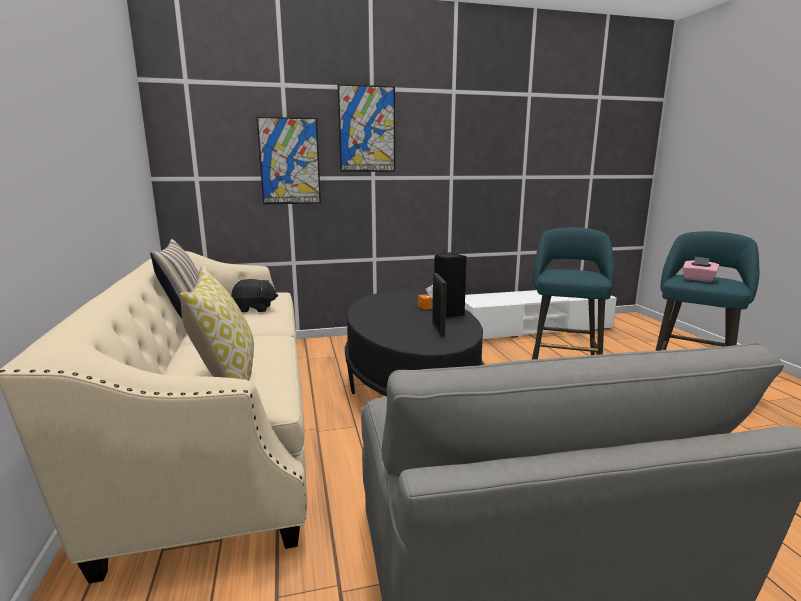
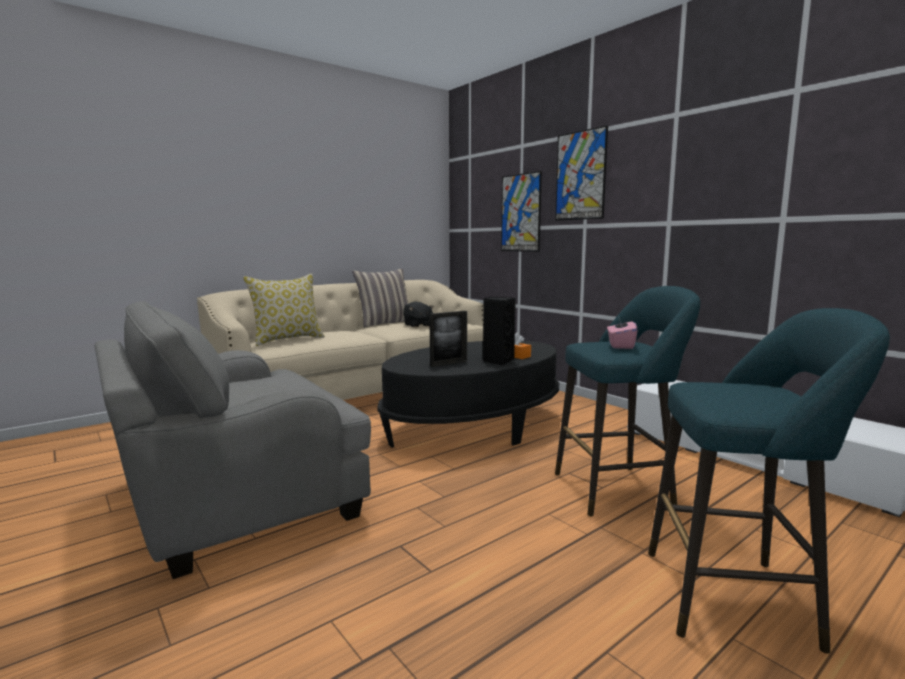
camera: 65 degrees right, 5 degrees down
(698, 279) = (729, 388): pink tissue box -> pink tissue box (620, 345)

